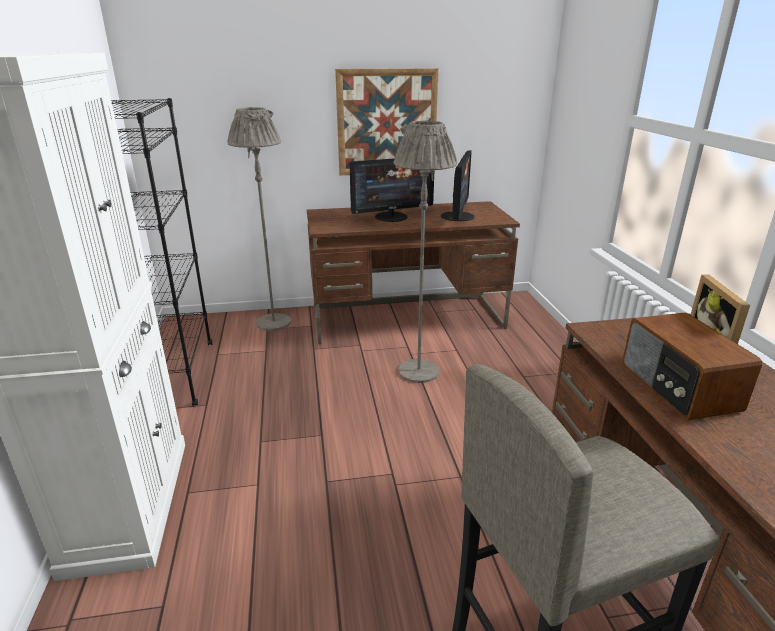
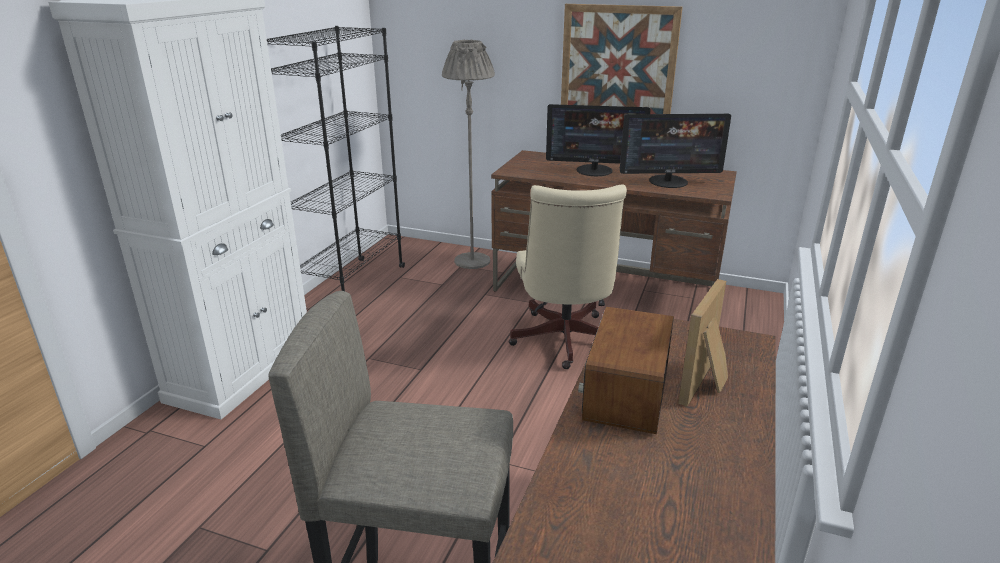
camera: 30 degrees right, 0 degrees up
(418, 371) = (564, 342): grey floor lamp -> beige office chair
(458, 216) = (668, 181): monitor -> monitor turned 45 degrees clockwise

